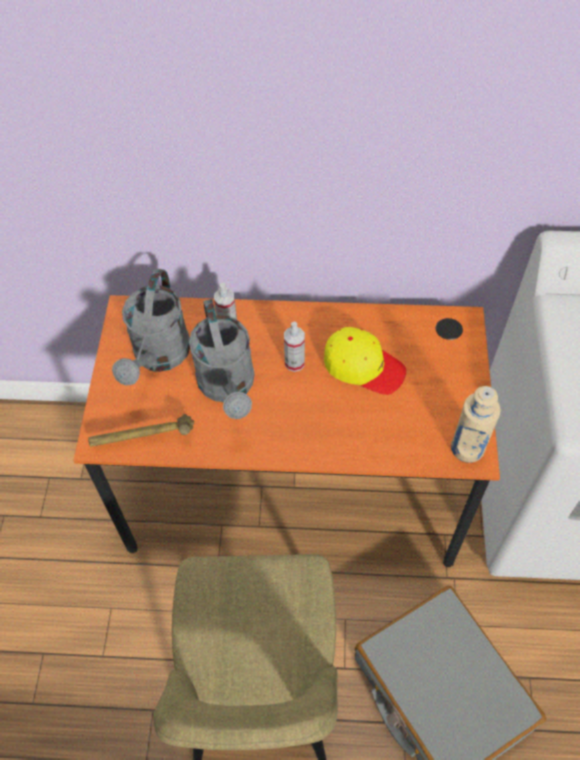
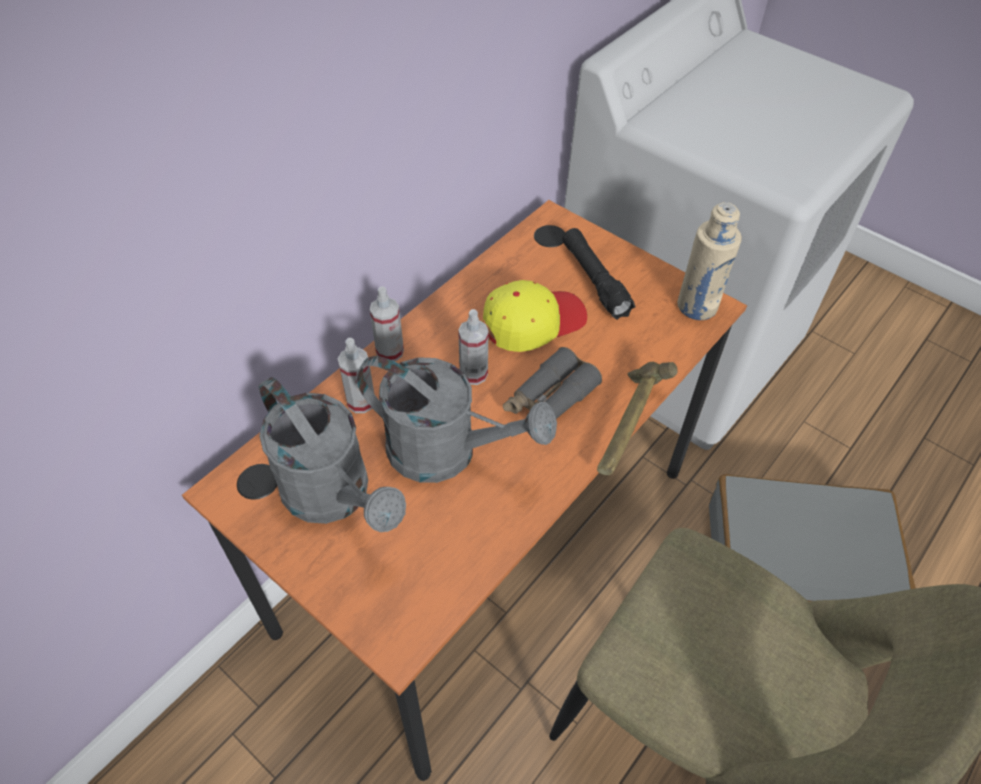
camera: 55 degrees left, 5 degrees down
(144, 439) = (441, 585): hammer -> hammer (627, 428)
(274, 313) = (390, 351): none -> spray bottle
(310, 412) = (550, 399): none -> grey binoculars
(432, 377) = (594, 280): none -> black flashlight

